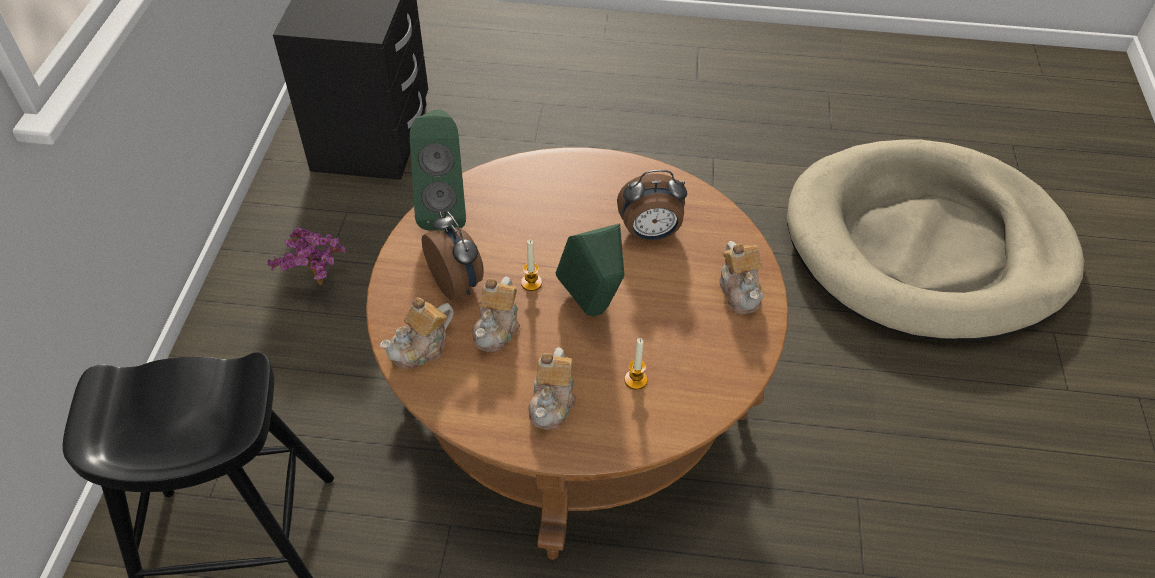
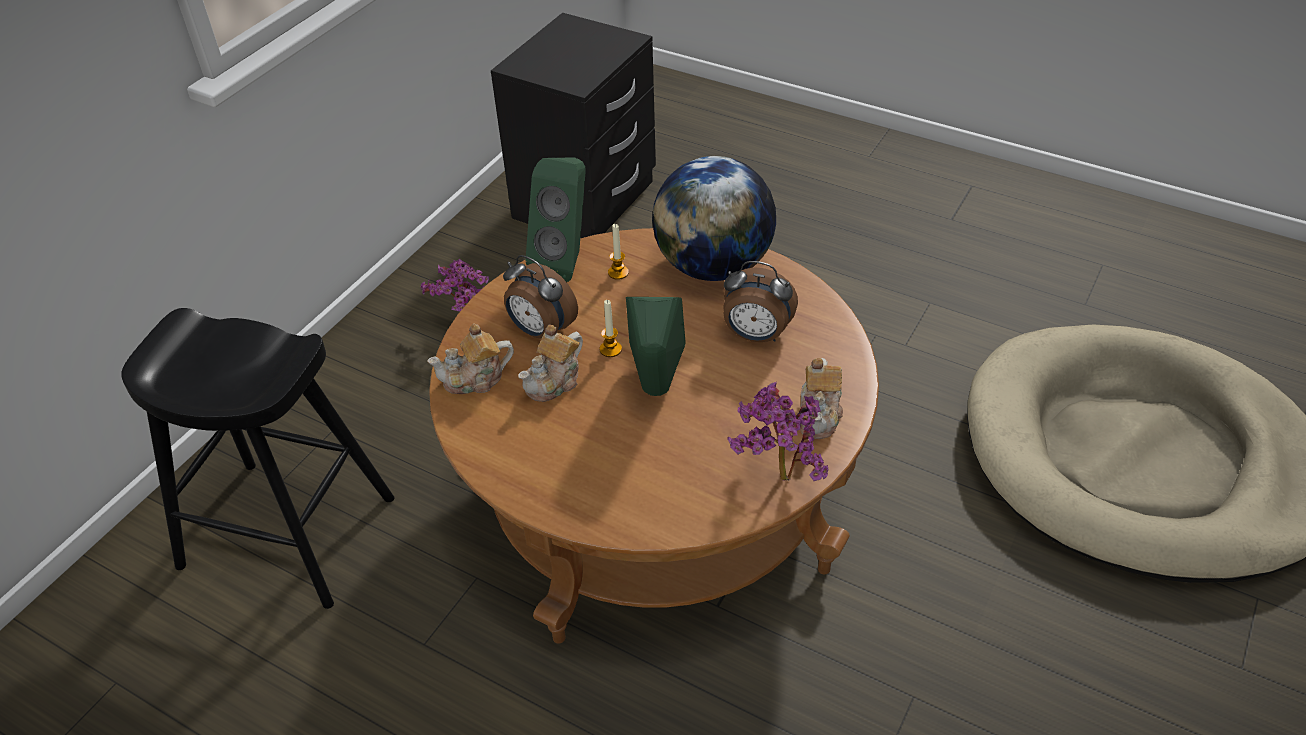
camera: 25 degrees right, 5 degrees down
(458, 283) = (541, 331): alarm clock -> alarm clock turned 135 degrees clockwise
(552, 402) = (568, 463): teapot -> none
(579, 179) = (713, 266): none -> globe
(635, 380) = (661, 467): candle -> candle (618, 272)
(735, 359) = (775, 479): none -> potted plant

